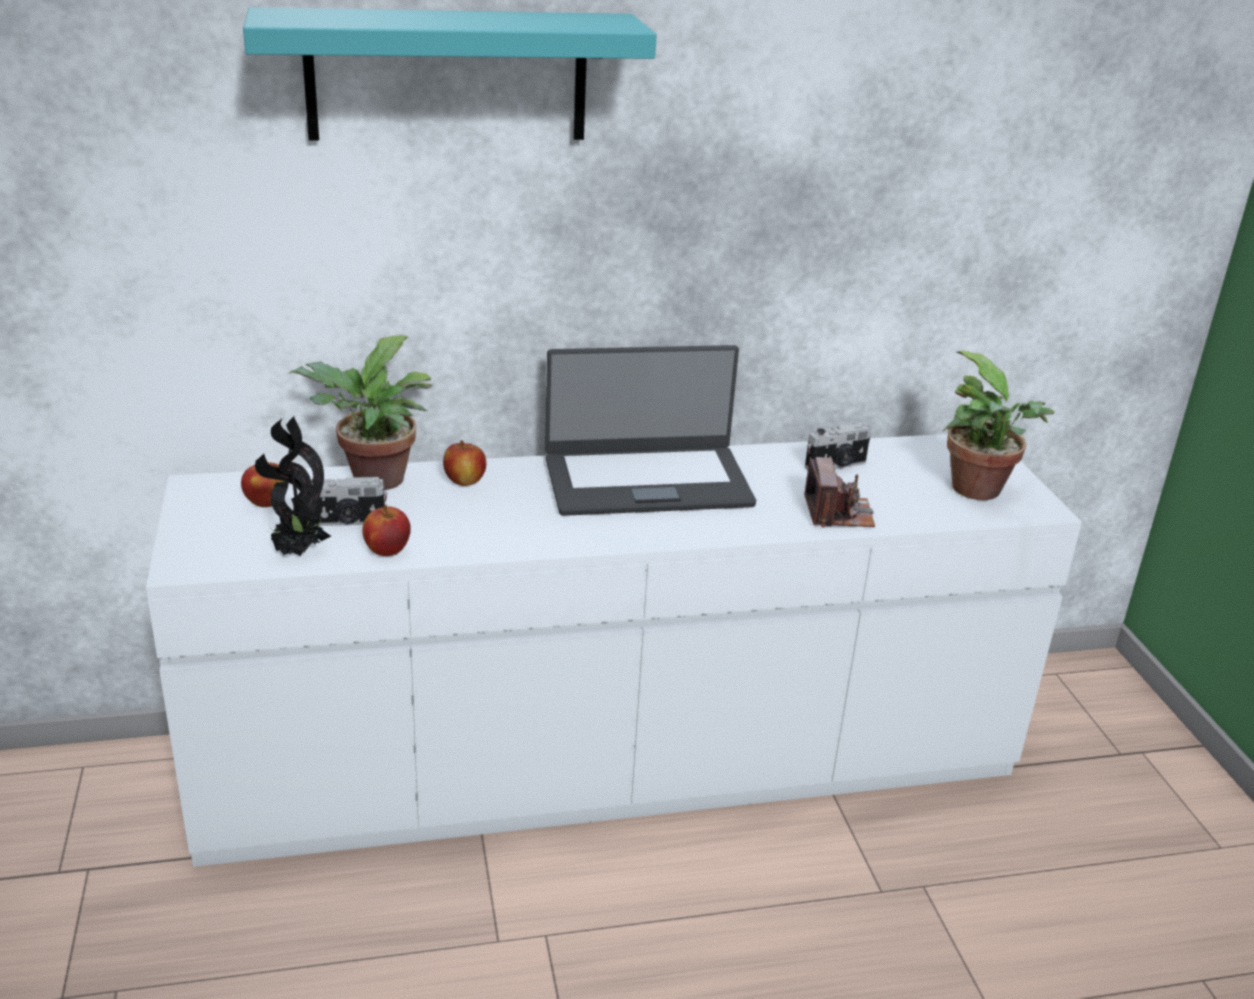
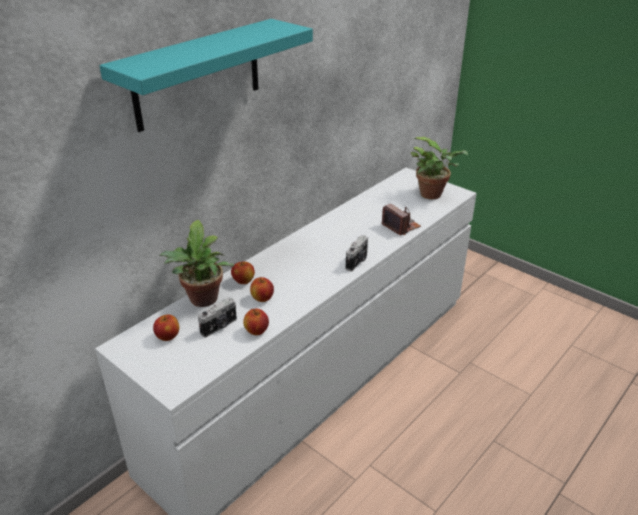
camera: 35 degrees left, 5 degrees up
(297, 552) = (218, 353): potted plant -> none
(457, 514) = (262, 298): none -> apple
(646, 480) = (316, 245): laptop -> none
(836, 466) = (374, 205): camera -> camera (357, 262)

